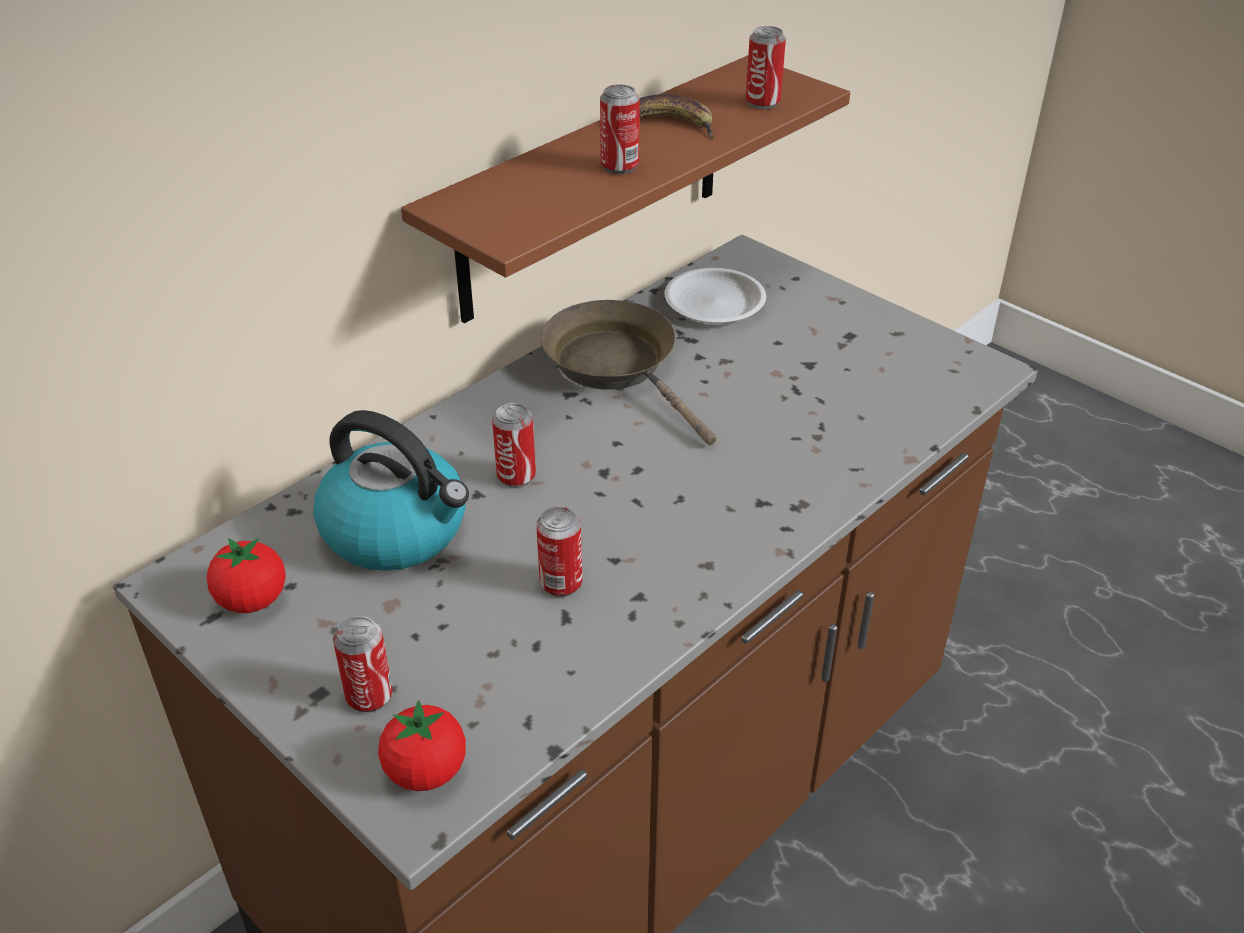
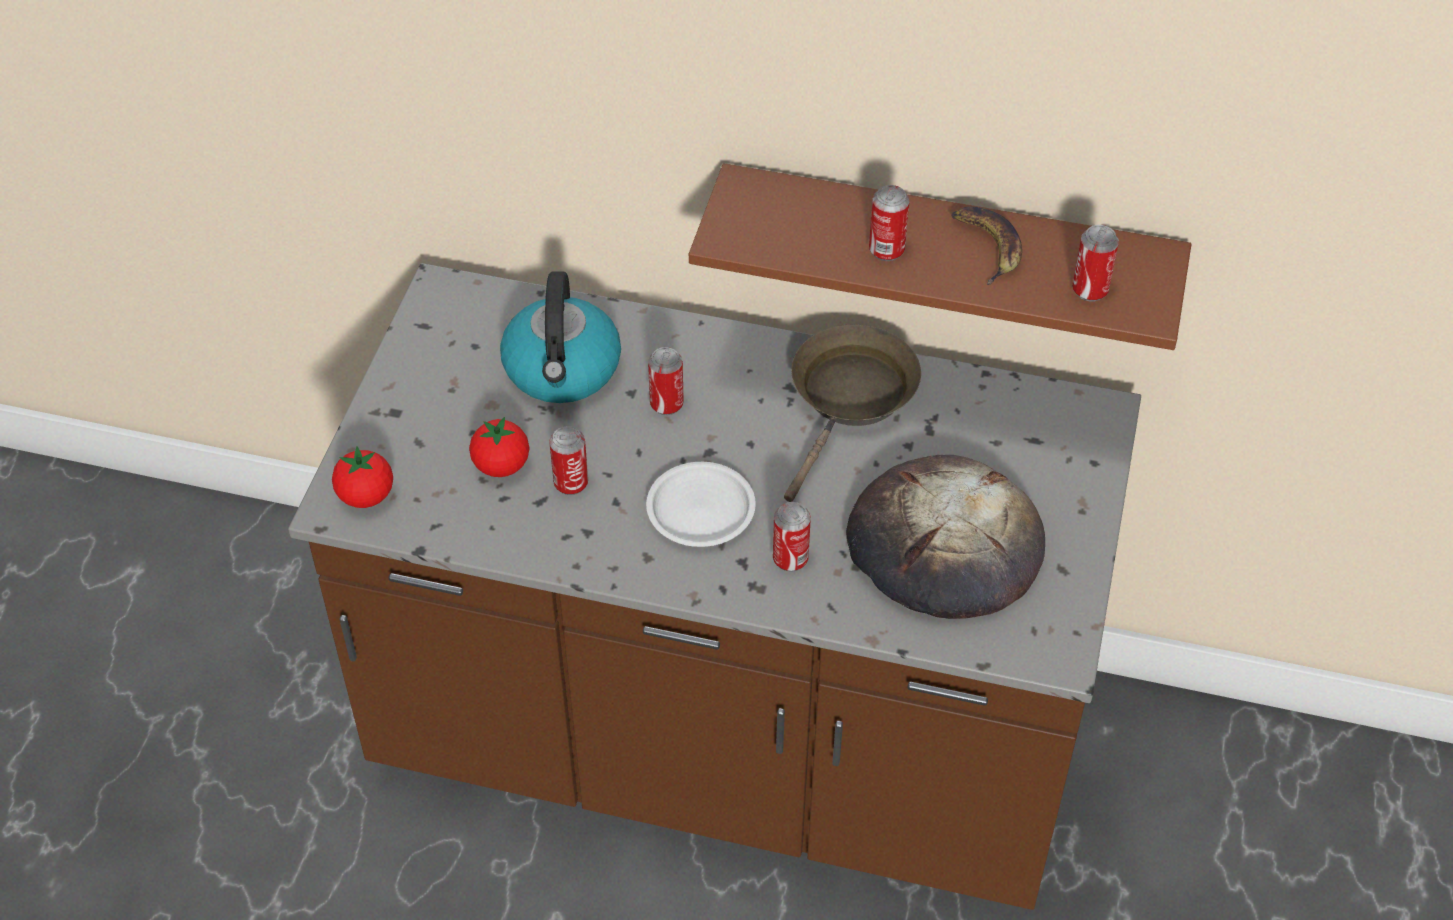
camera: 60 degrees right, 10 degrees up
(252, 600) = (450, 335): tomato -> tomato (501, 465)
(369, 696) = (407, 437): can -> can (790, 559)
(714, 303) = (1000, 421): white plate -> white plate (700, 510)
(827, 380) = (943, 545): none -> bread

